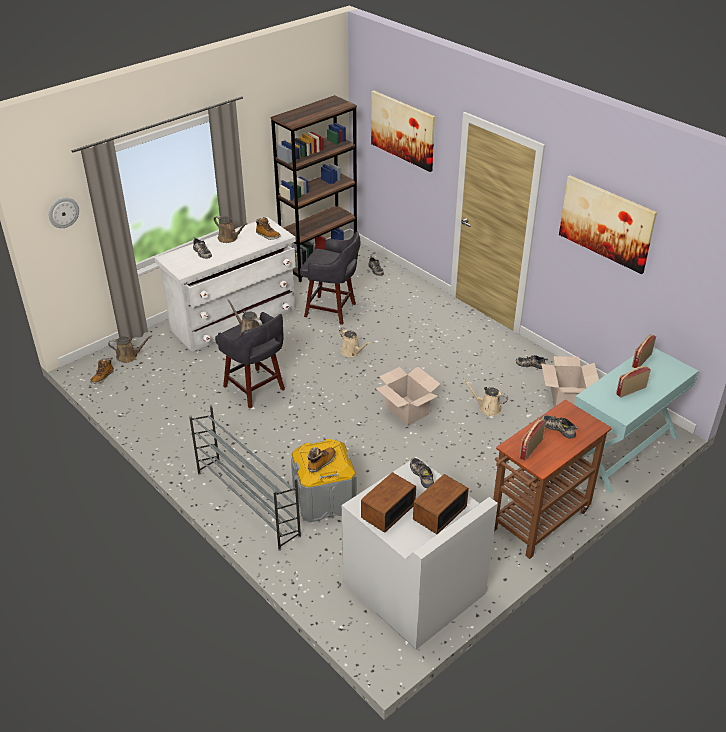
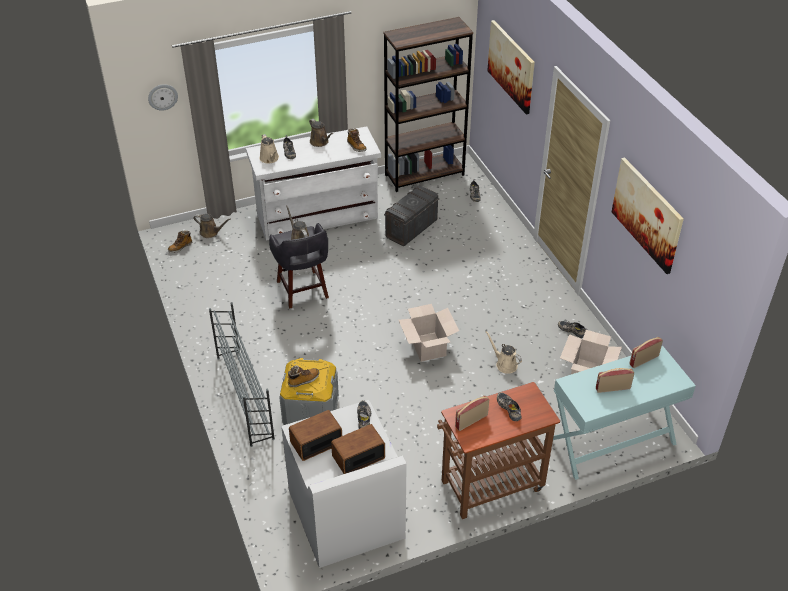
camera: 20 degrees right, 5 degrees up
(332, 311) = (411, 229): grey stool -> grey storage box
(352, 352) = (408, 275): beige watering can -> beige watering can (270, 159)

